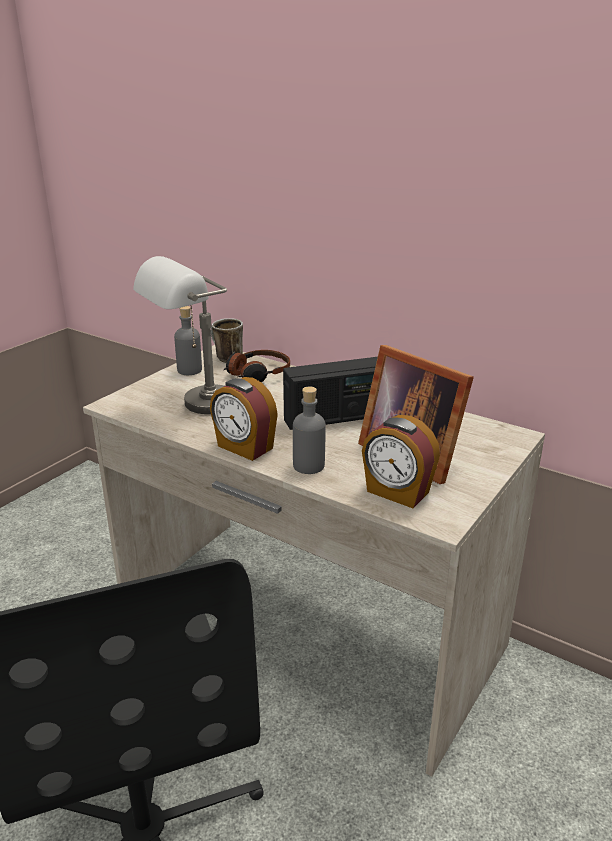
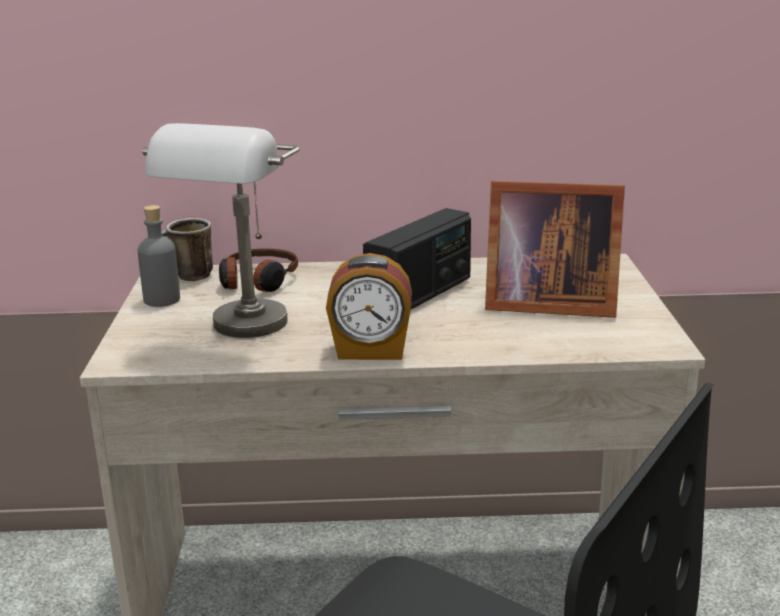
camera: 35 degrees left, 5 degrees down
(308, 466) = (468, 344): grey bottle -> none
(397, 493) = (589, 337): alarm clock -> none

